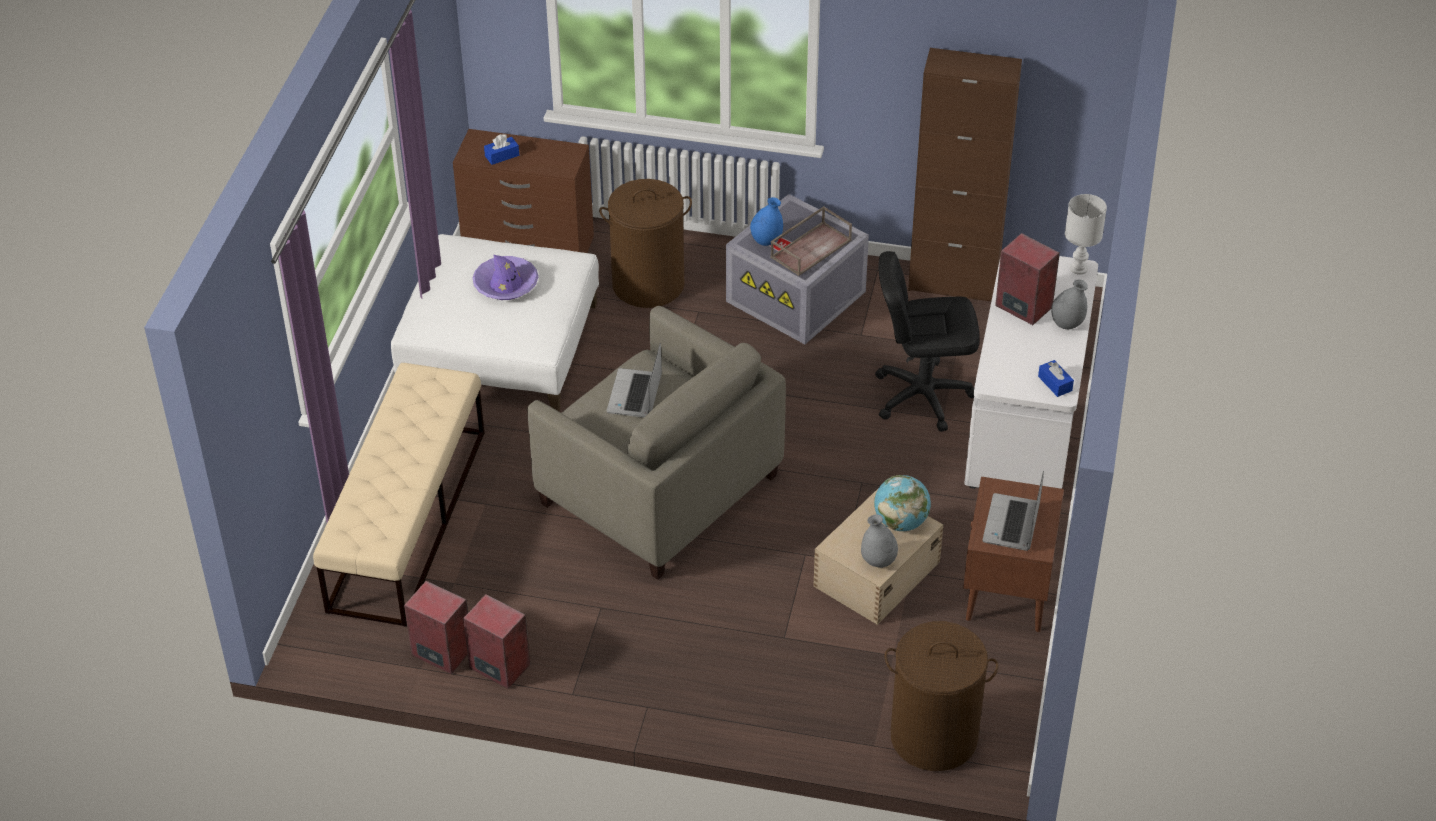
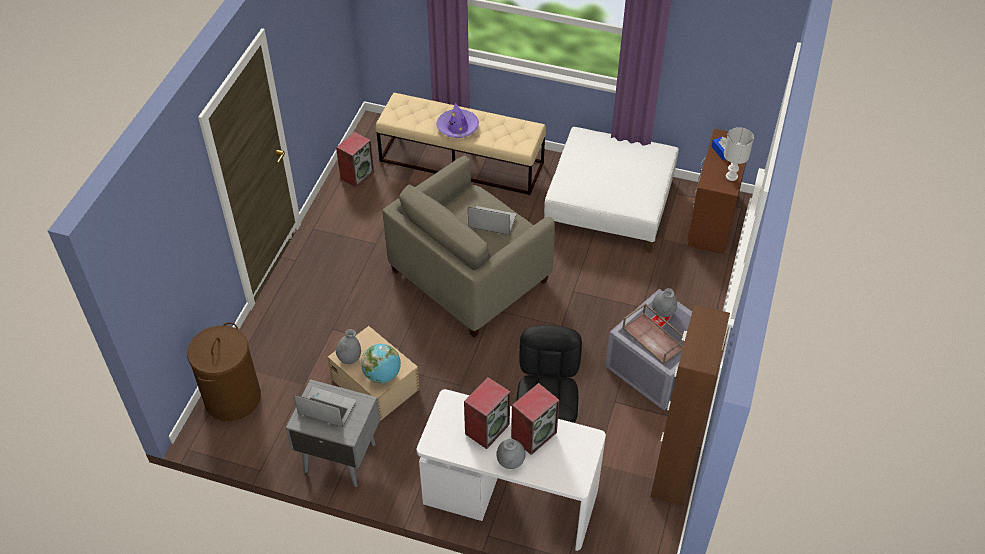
camera: 95 degrees right, 5 degrees up
(498, 666) = (341, 198): speaker -> speaker (487, 428)
(506, 284) = (620, 174): purple hat -> purple hat (457, 127)
(648, 284) = (672, 281): brown laundry basket -> none
(766, 240) = (663, 312): blue vase -> grey vase
(1006, 597) = (339, 456): brown nightstand -> grey nightstand
(1055, 383) = (443, 442): blue tissue box -> none
(1079, 268) = (578, 482): white table lamp -> white table lamp (732, 177)

